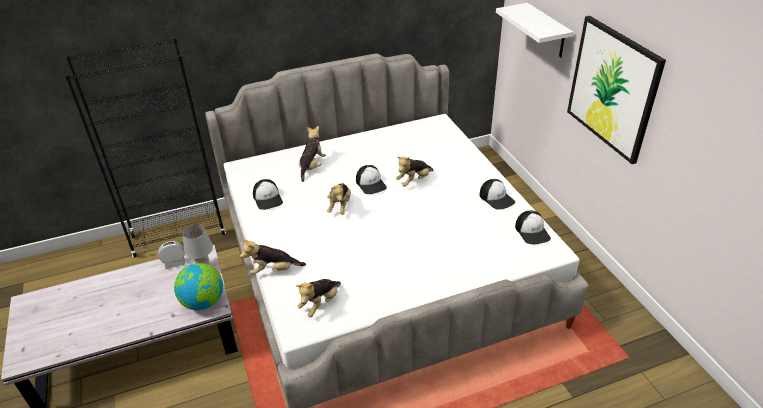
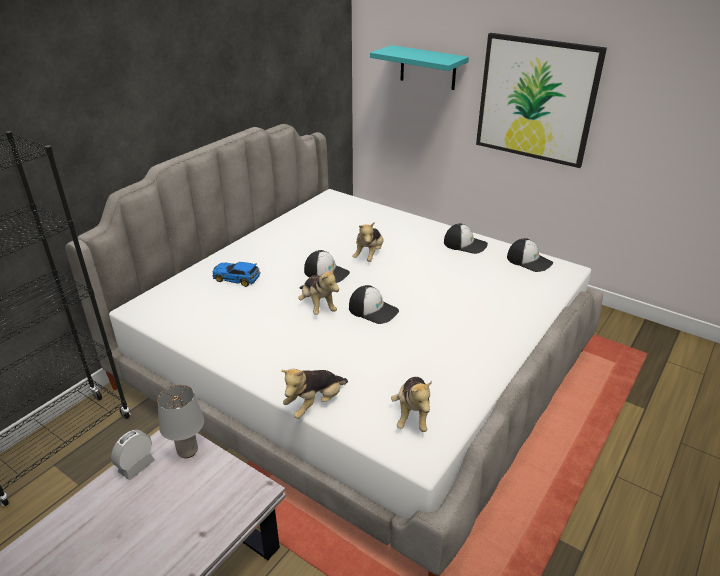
camera: 35 degrees left, 5 degrees down
(203, 302) = (232, 494): globe -> none
(268, 198) = (218, 329): cap -> cap (373, 310)
(312, 167) = (237, 278): plush toy -> toy car
(547, 31) = (428, 68): white shelf -> turquoise shelf

